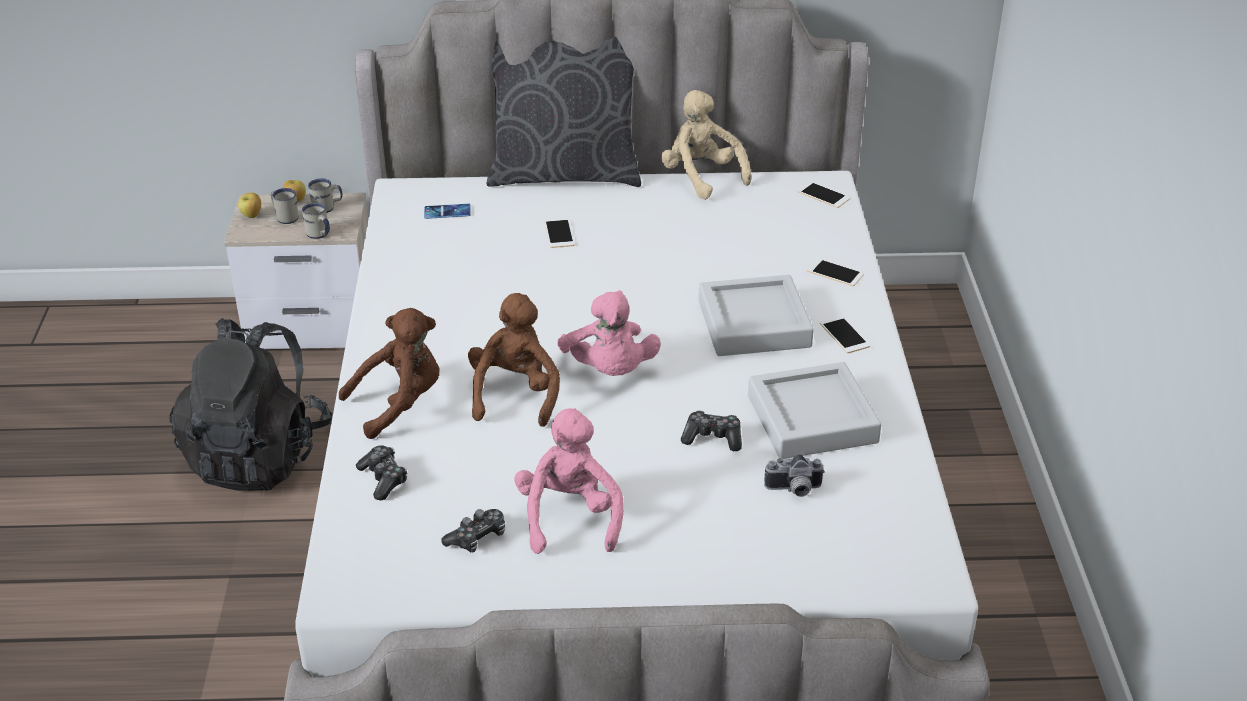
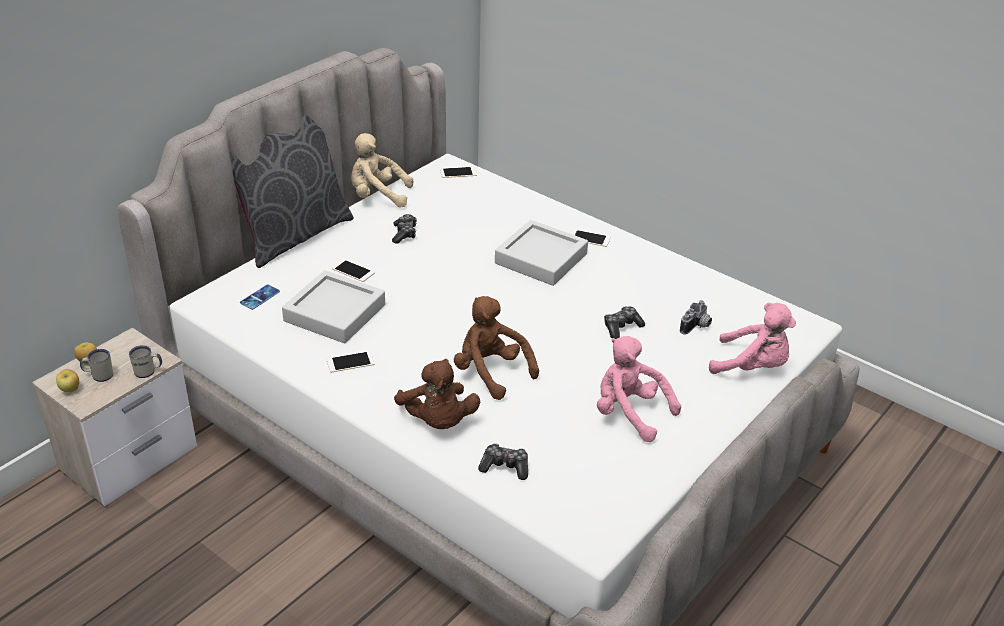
camera: 50 degrees left, 0 degrees up
(258, 456) = (229, 563): black backpack -> none
(327, 208) = (122, 352): white mug -> none
(400, 403) = (437, 421): brown plush toy -> brown plush toy turned 150 degrees clockwise
(477, 538) = (607, 458): game controller -> game controller (404, 234)
(609, 370) = (515, 327): pink plush toy -> pink plush toy (752, 367)
(812, 419) = (646, 288): grey tray -> grey tray (335, 313)
(835, 272) = (532, 210): phone -> phone (350, 362)

